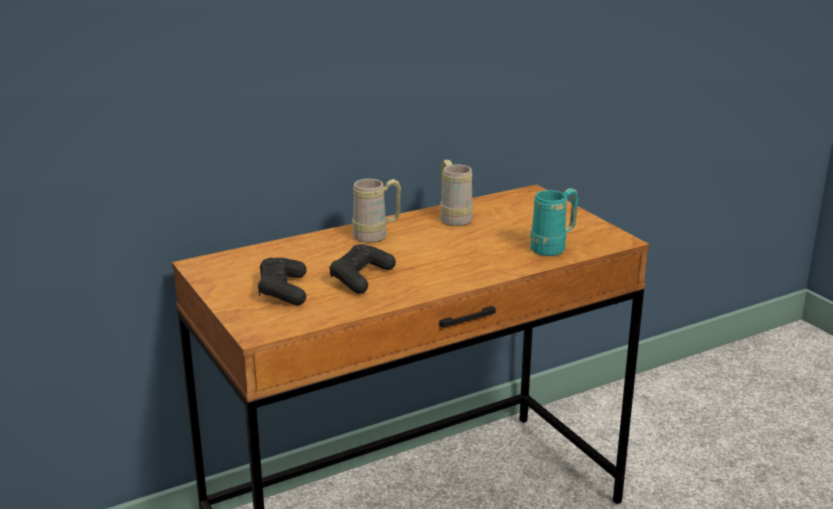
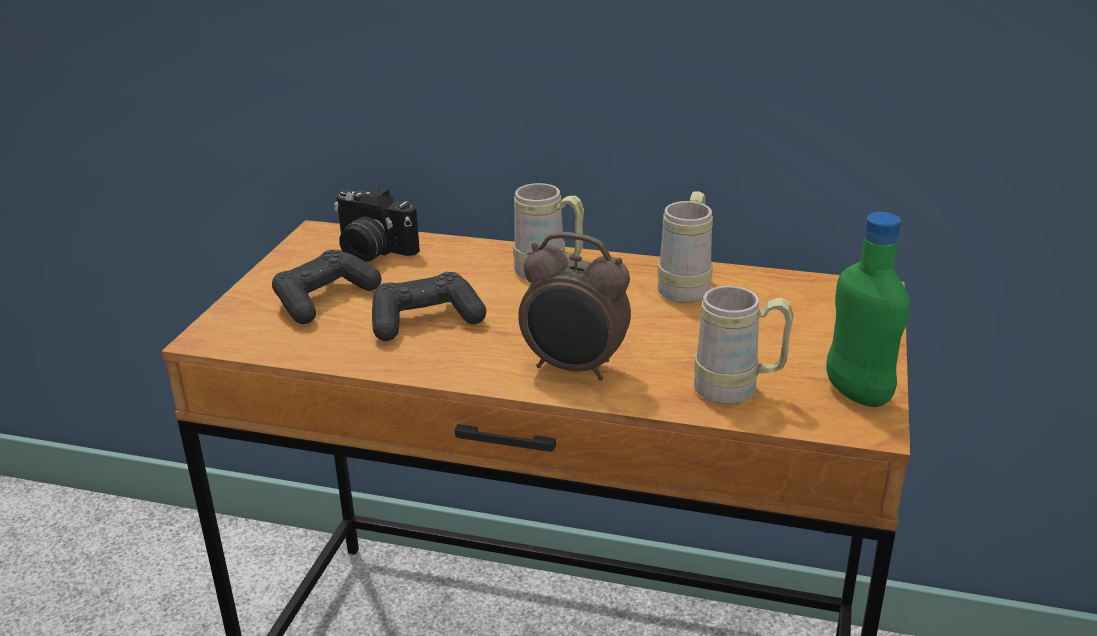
camera: 45 degrees right, 5 degrees up
(256, 261) = (371, 252): none -> camera
(473, 267) = (574, 369): none -> alarm clock
(553, 248) = (738, 390): turquoise mug -> beige mug
(596, 231) = (857, 393): none -> green bottle

